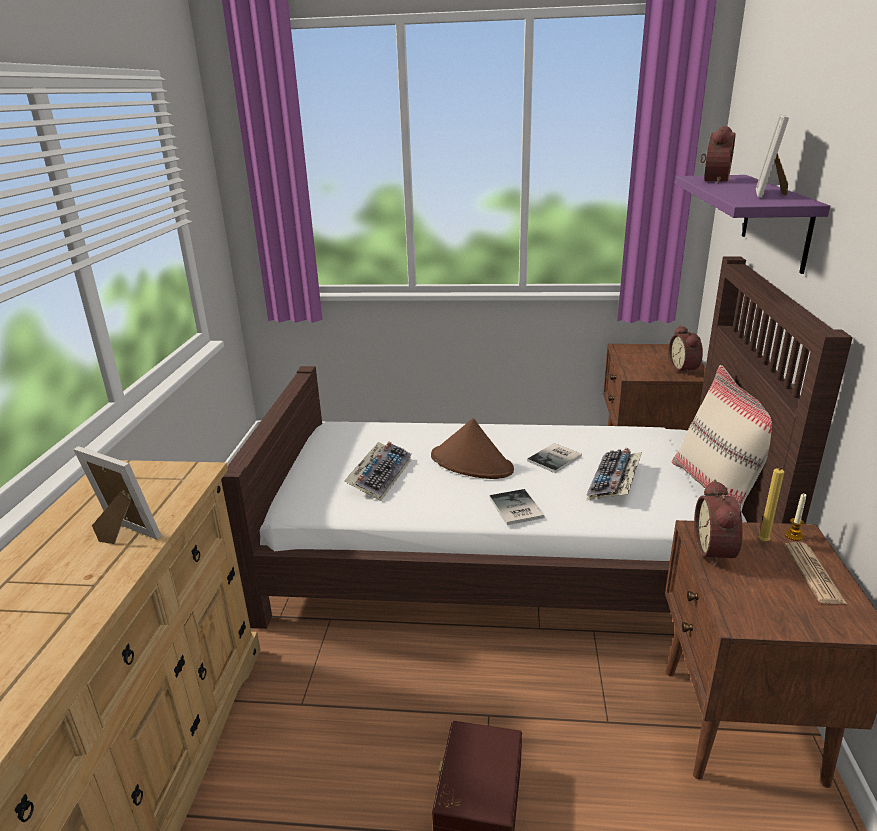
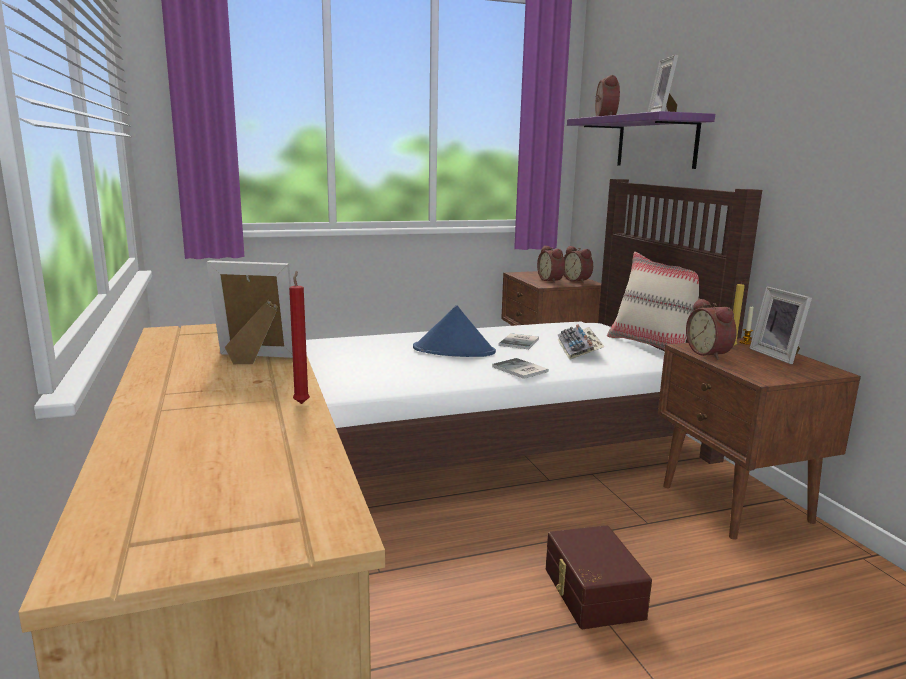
camera: 25 degrees left, 10 degrees down
(81, 625) = (302, 402): none -> red candle
(380, 476) = (379, 365): keyboard -> none
(472, 463) = (454, 350): brown hat -> blue hat
(651, 365) = (551, 280): none -> alarm clock
(813, 573) = (778, 355): newspaper -> picture frame

